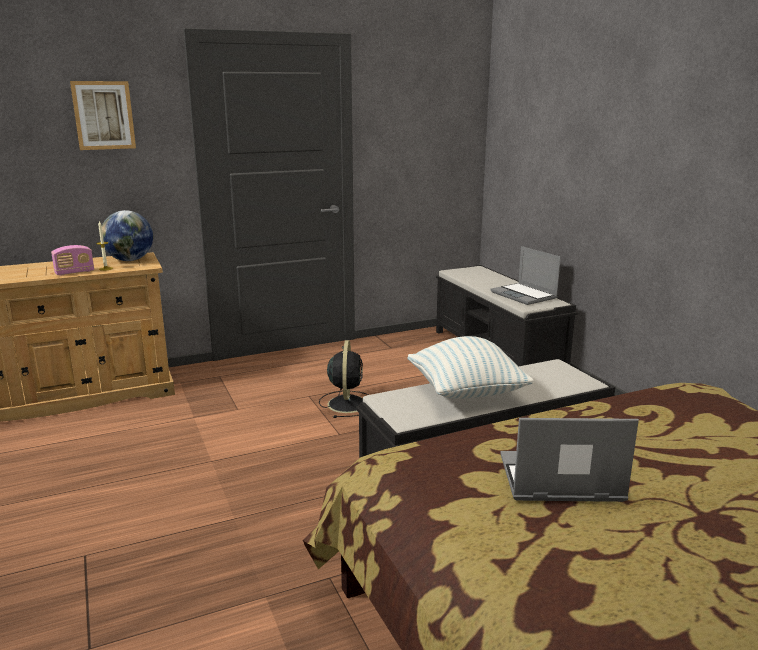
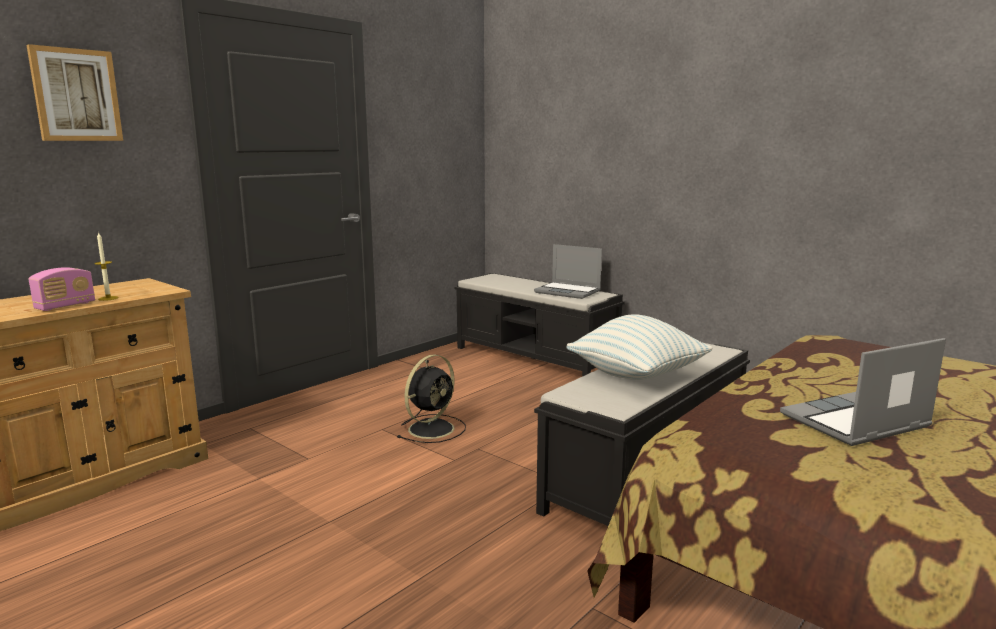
camera: 25 degrees left, 5 degrees down
(129, 260) = (129, 287): globe -> none
(347, 403) = (432, 428): black fan -> black fan turned 60 degrees clockwise

